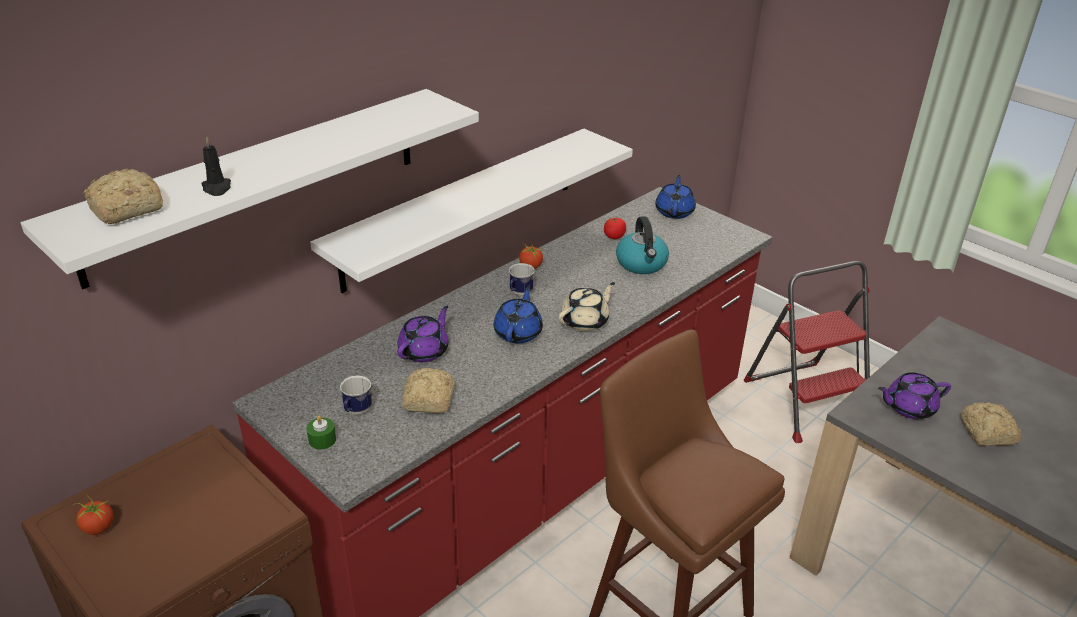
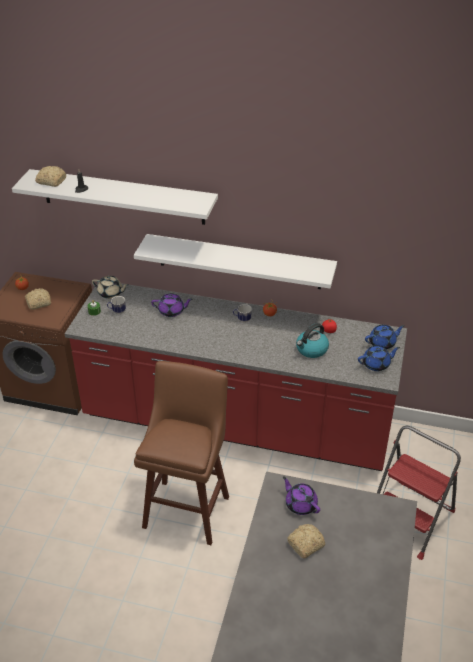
camera: 60 degrees right, 5 degrees up
(428, 400) = (139, 327): bread -> bread (38, 303)
(518, 332) = (210, 332): blue teapot -> blue teapot (376, 364)
(585, 321) = (239, 349): beige teapot -> beige teapot (111, 293)

